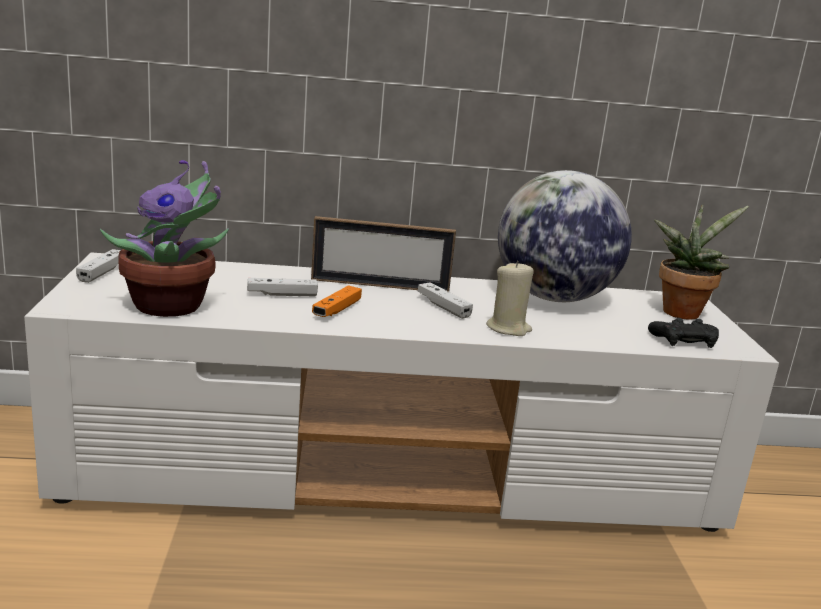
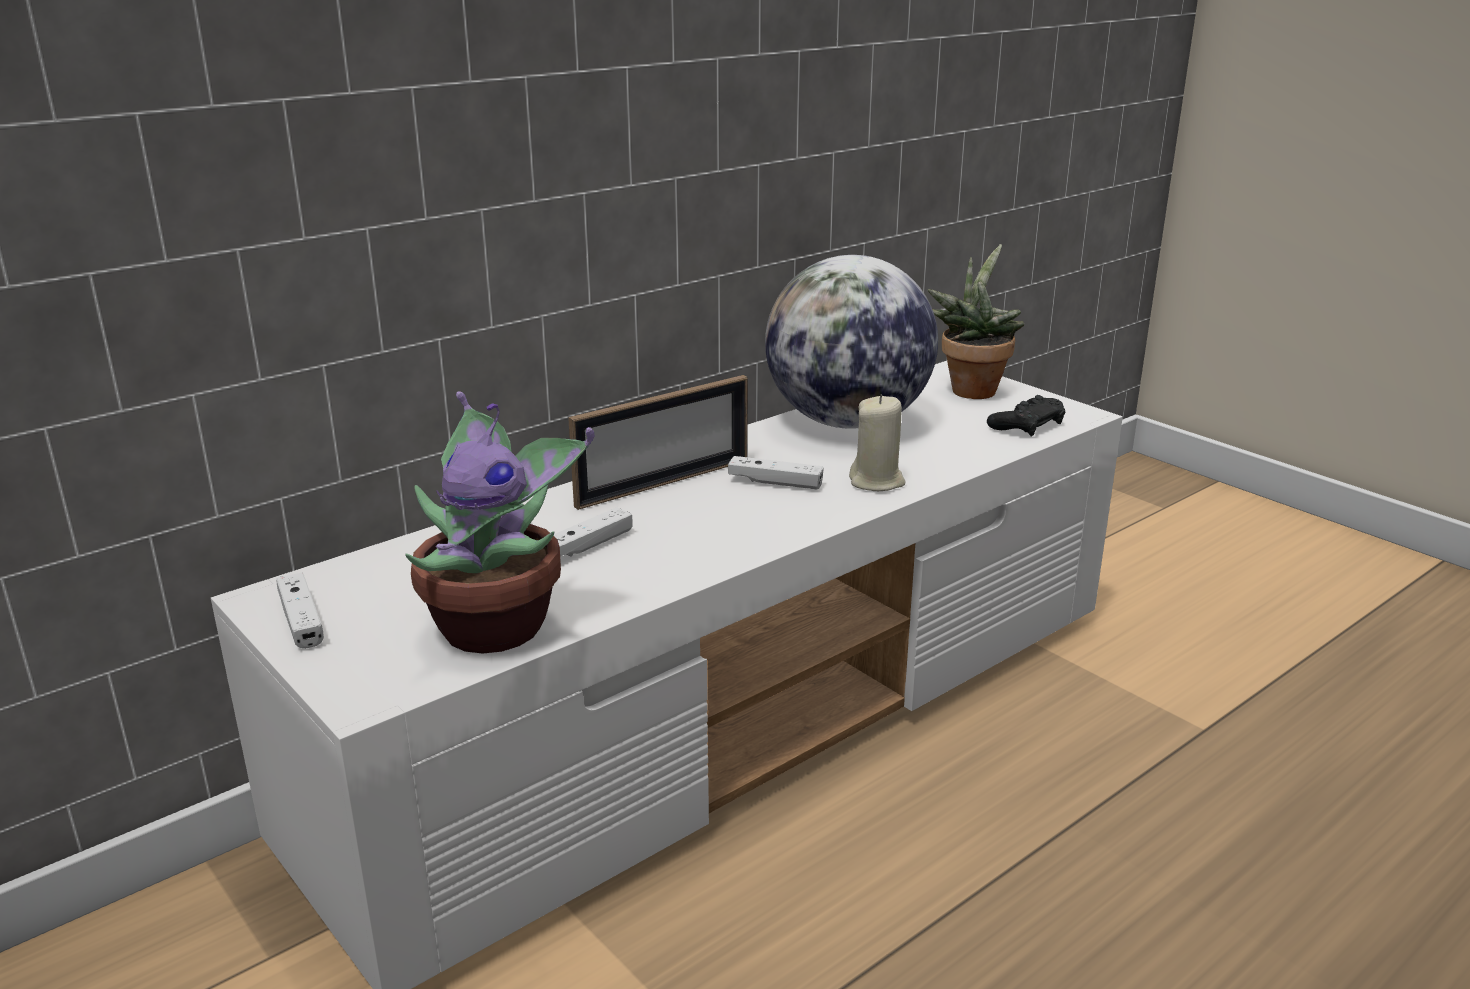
camera: 35 degrees left, 5 degrees up
(337, 310) = (684, 538): orange game controller -> none

